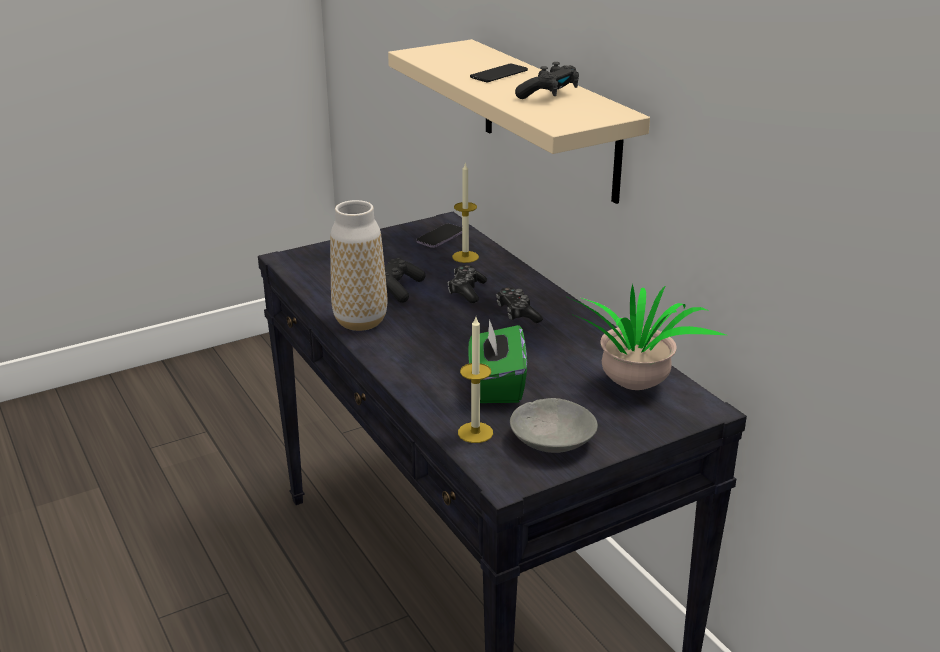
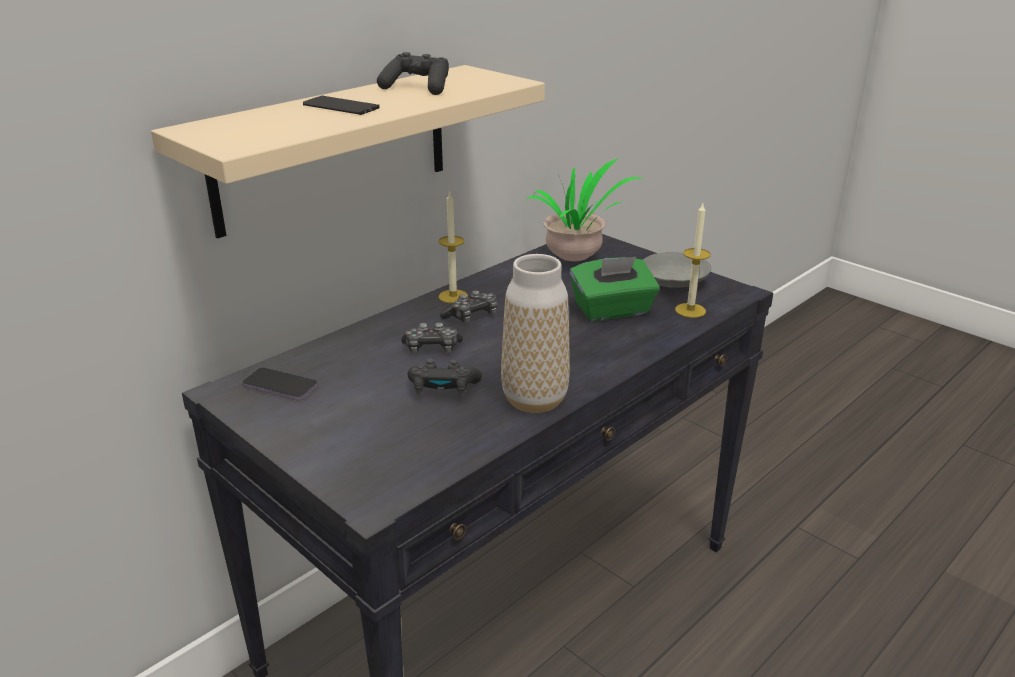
camera: 105 degrees left, 0 degrees up
(465, 257) = (339, 361): candle -> candle (453, 296)

